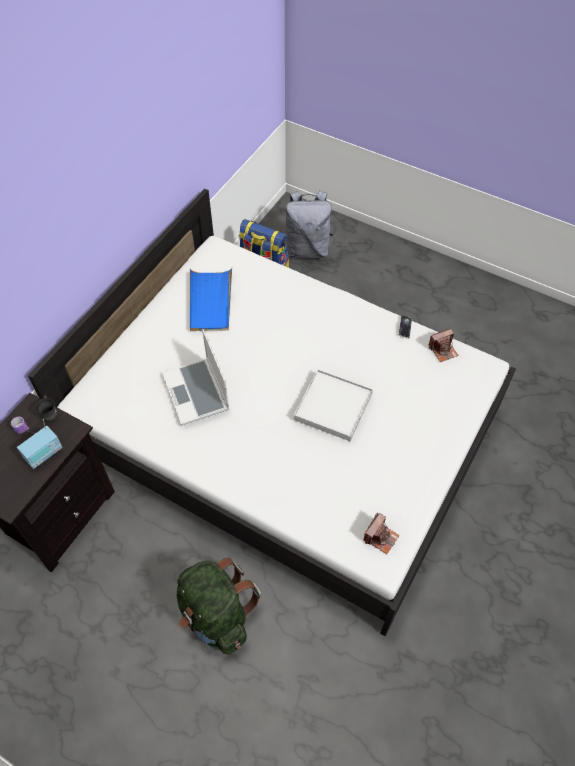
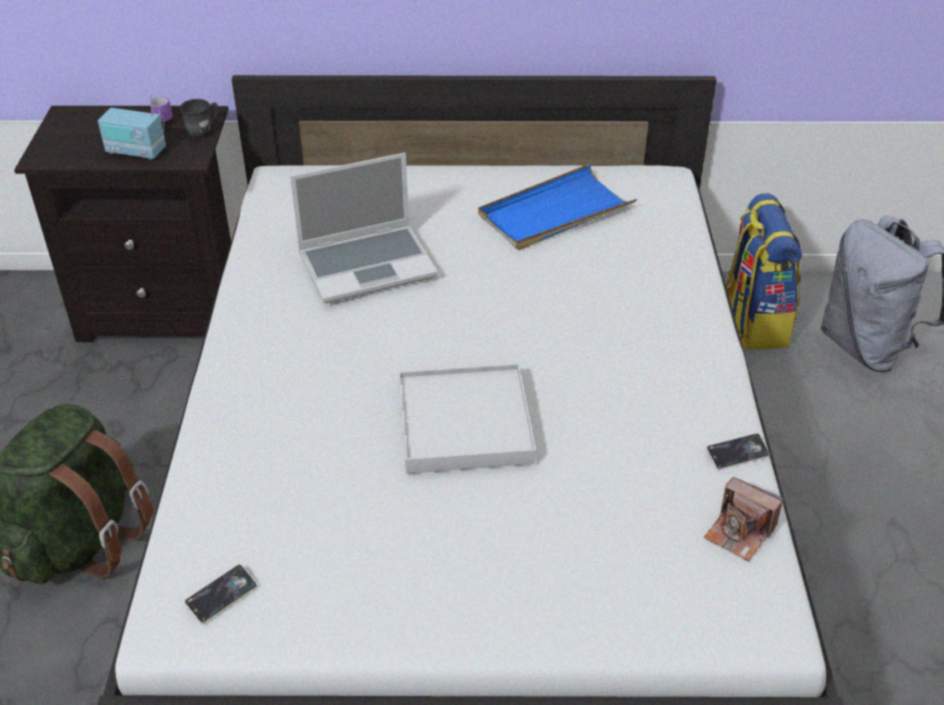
camera: 60 degrees right, 15 degrees down
(197, 393) = (368, 264): laptop -> laptop turned 150 degrees counterclockwise
(380, 537) = (222, 597): camera -> phone

